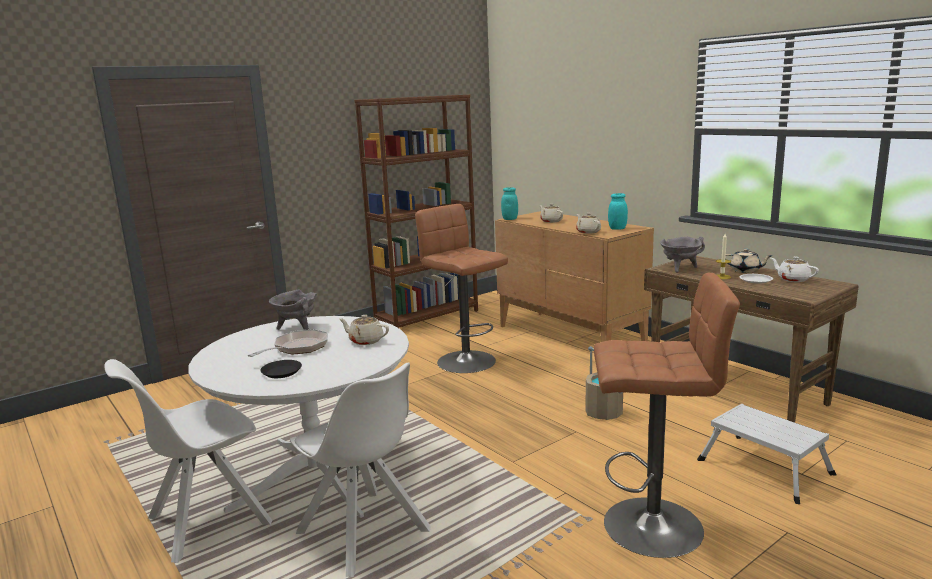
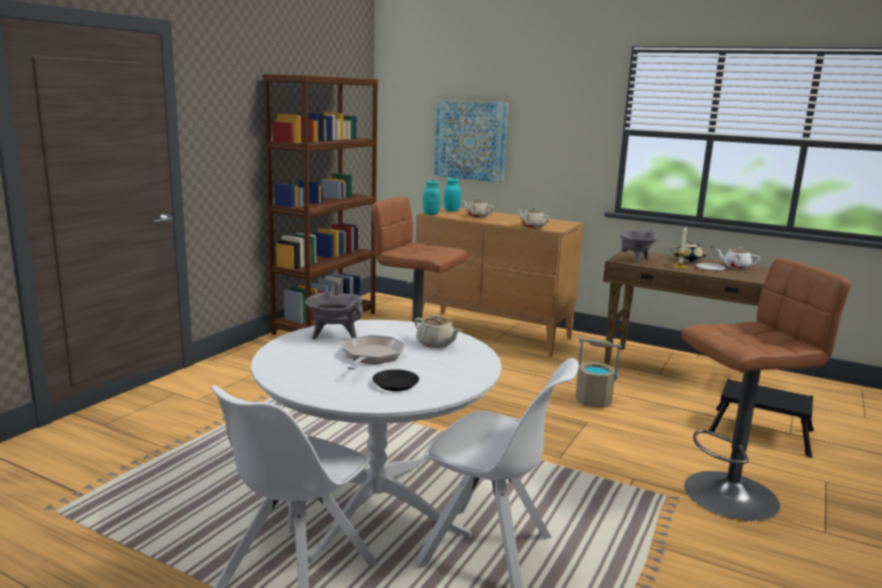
camera: 25 degrees left, 0 degrees up
(365, 341) = (436, 344): beige teapot -> beige teapot turned 135 degrees counterclockwise
(564, 146) = (471, 140): none -> picture
(617, 228) = (553, 223): turquoise jar -> turquoise jar (451, 211)
(765, 467) = (761, 431): white step ladder -> black step ladder

